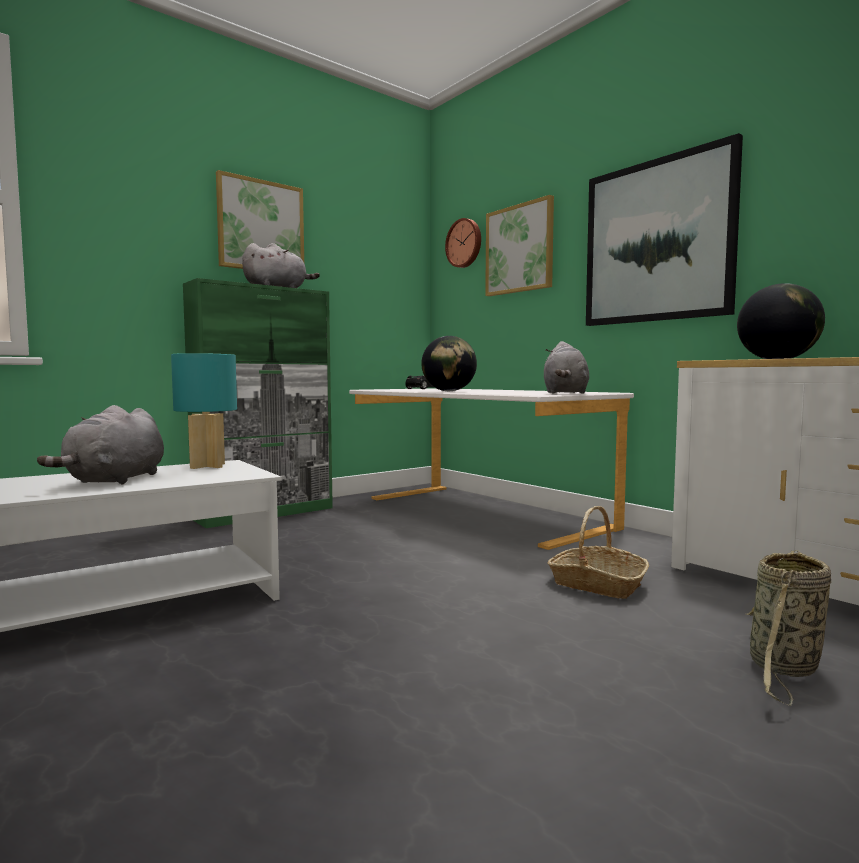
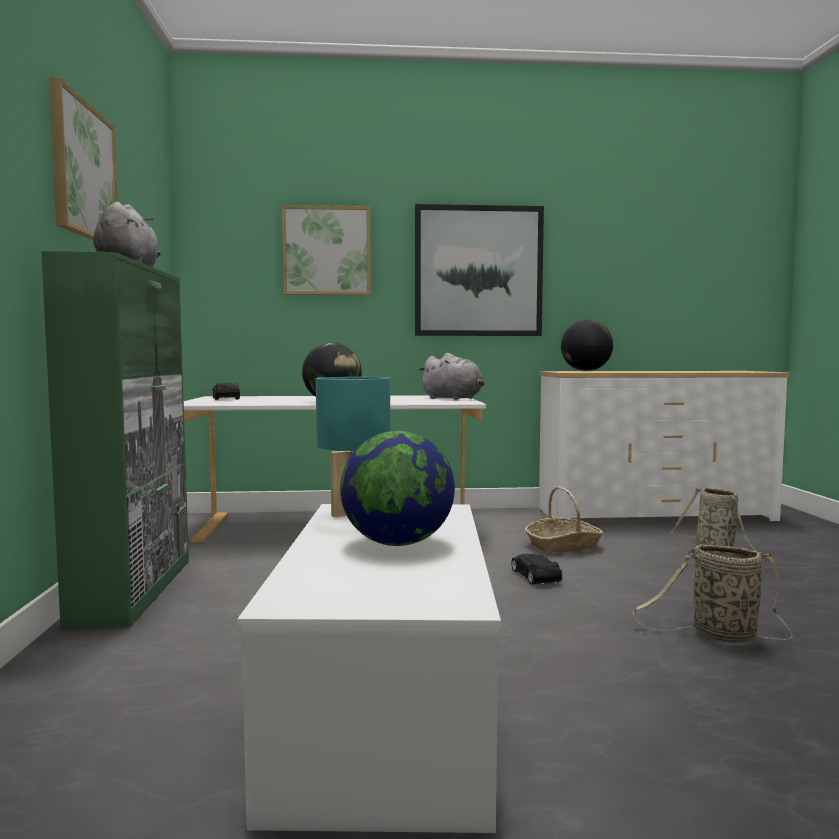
camera: 55 degrees left, 0 degrees up
(115, 480) = (397, 543): grey plush toy -> globe
(400, 713) = (719, 635): none -> basket
(464, 243) = (242, 229): wall clock -> none
(468, 592) = (535, 576): none -> black toy car

